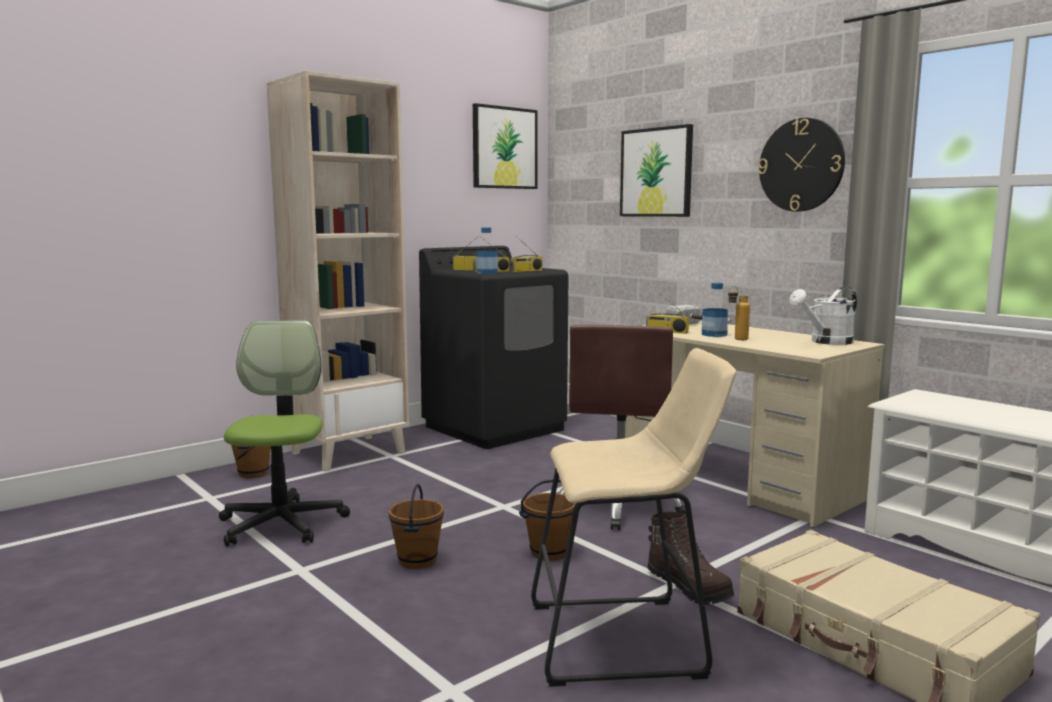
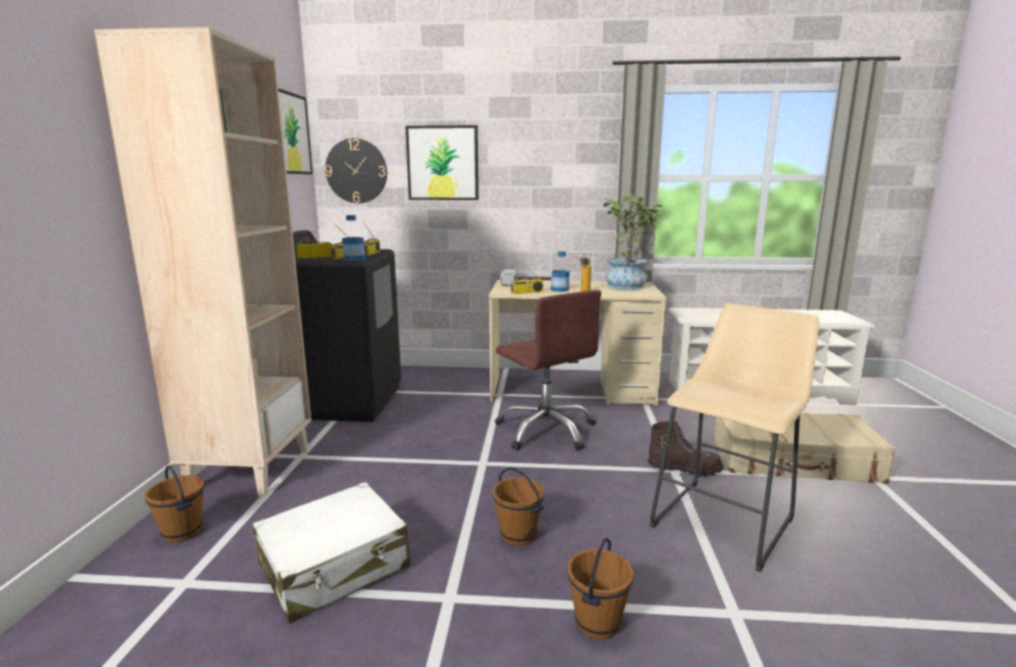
camera: 45 degrees left, 5 degrees up
(281, 524) = (335, 566): office chair -> white suitcase
(549, 552) = (579, 484): brown bucket -> brown bucket (596, 623)
(801, 165) = (573, 163): wall clock -> wall clock (356, 171)
(826, 342) = (627, 285): white watering can -> potted plant

